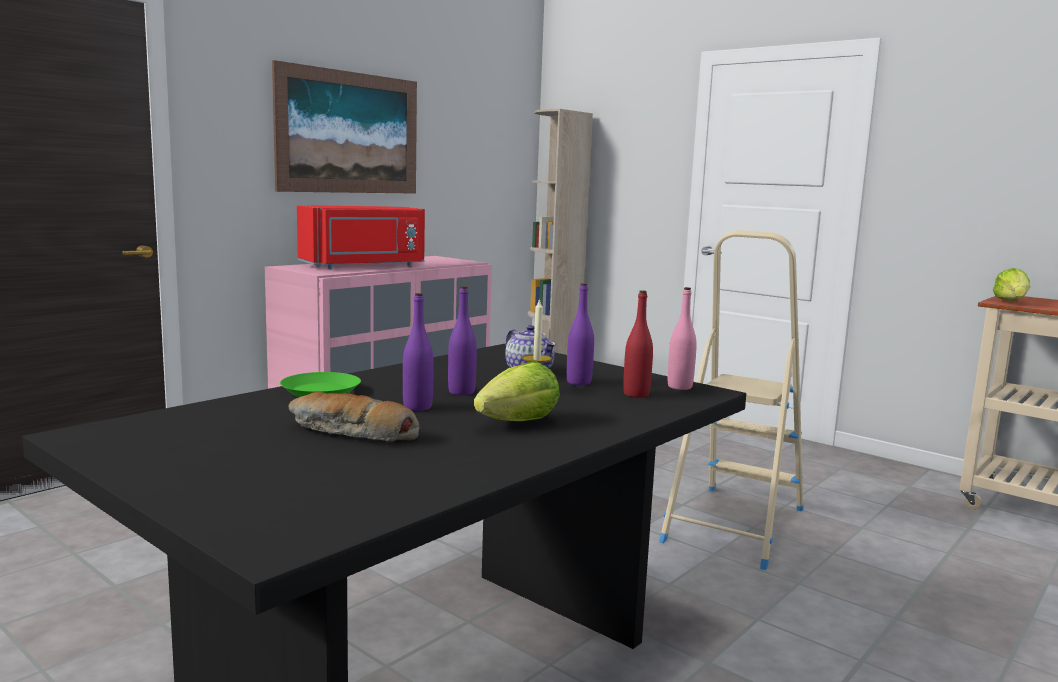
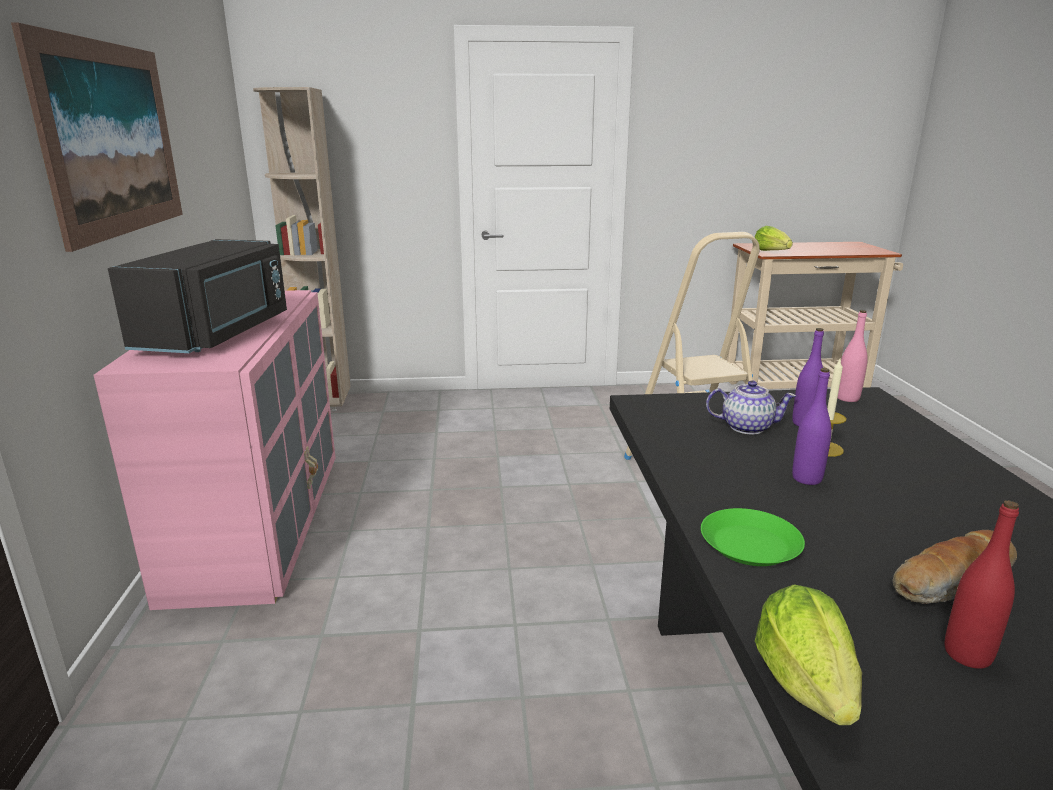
camera: 45 degrees left, 10 degrees up
(364, 266) = (218, 334): red microwave -> black microwave
(417, 407) = (857, 517): purple bottle -> none
(519, 423) = (941, 492): lettuce -> lettuce (805, 684)
(636, 394) = (863, 419): red bottle -> red bottle (967, 654)

